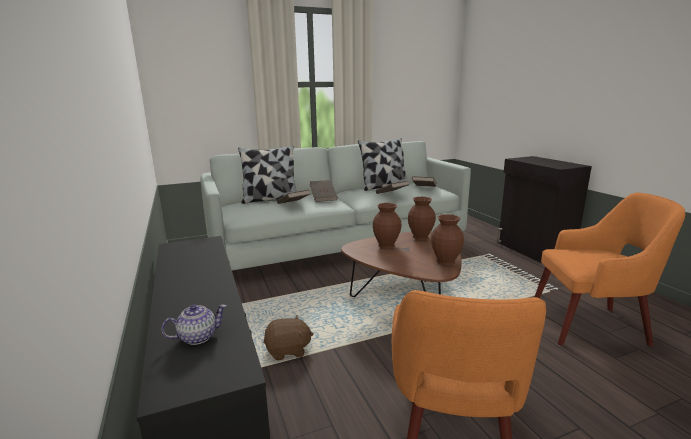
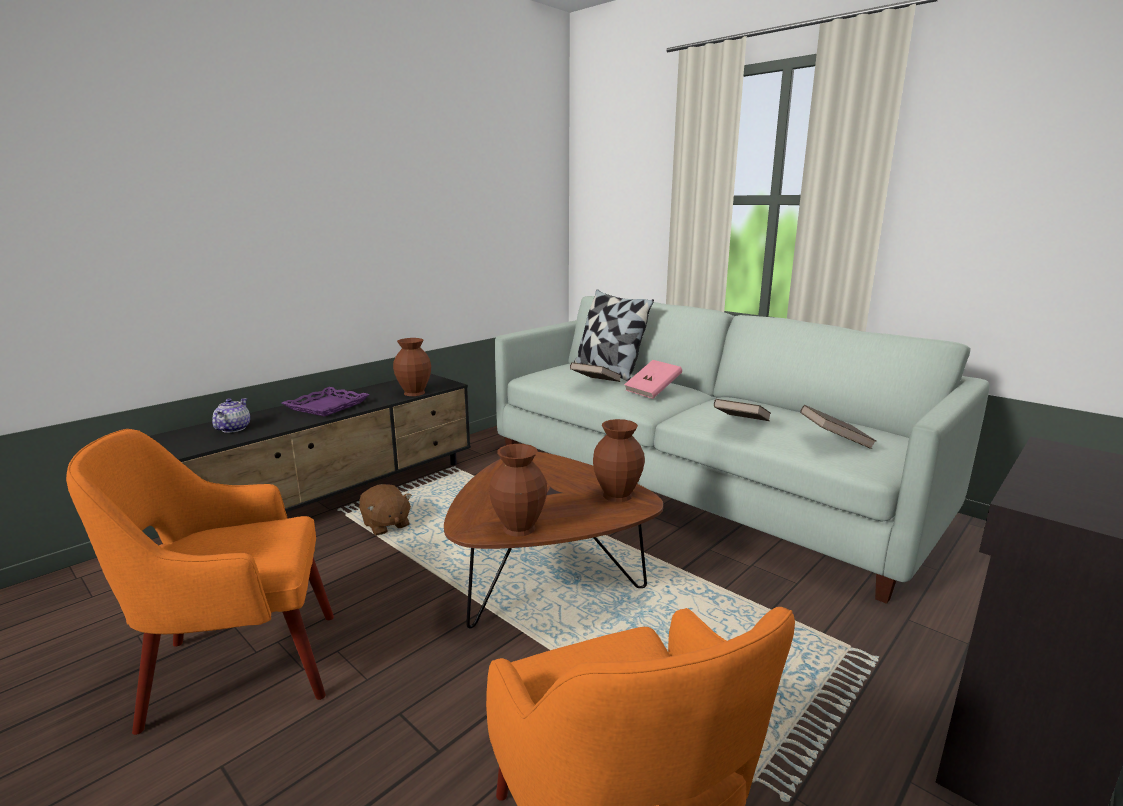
camera: 65 degrees right, 0 degrees up
(193, 288) = (327, 406): none -> purple tray
(197, 337) = (233, 429): teapot -> teapot turned 120 degrees counterclockwise
(323, 198) = (652, 391): brown book -> pink book
(384, 186) = (792, 413): pillow -> none
(387, 245) = (553, 476): brown vase -> brown vase (414, 393)

